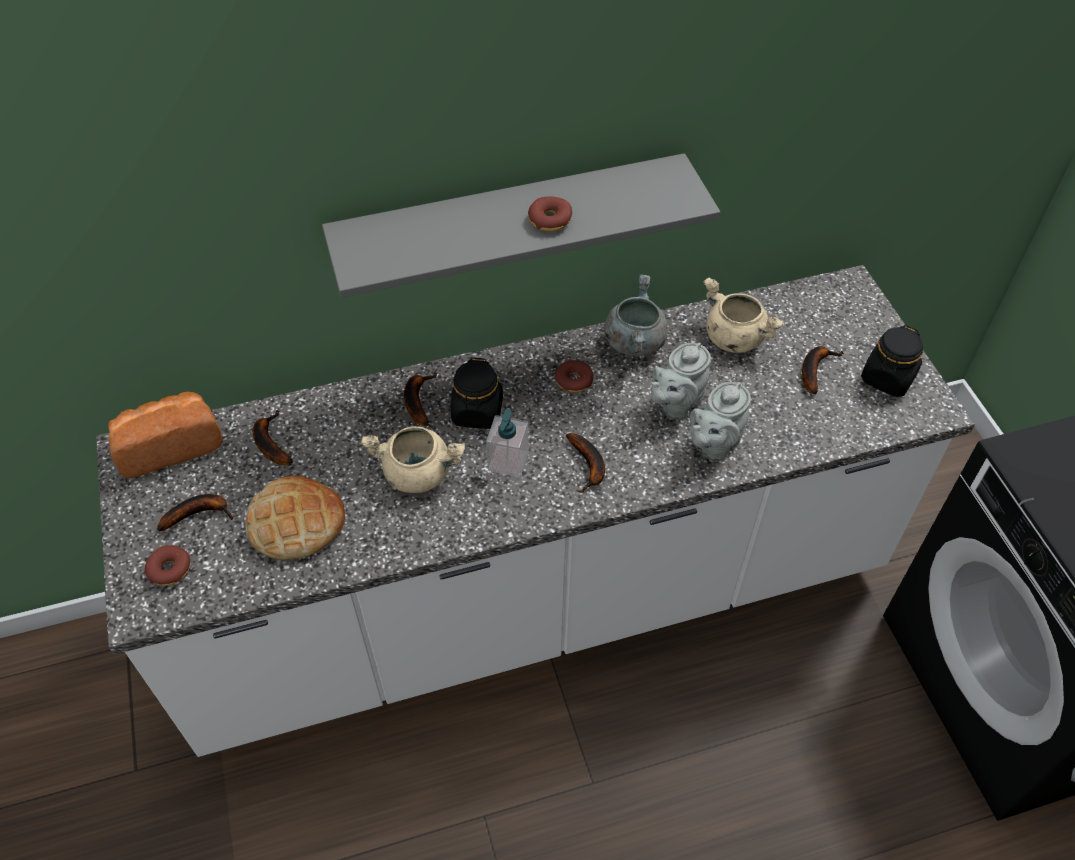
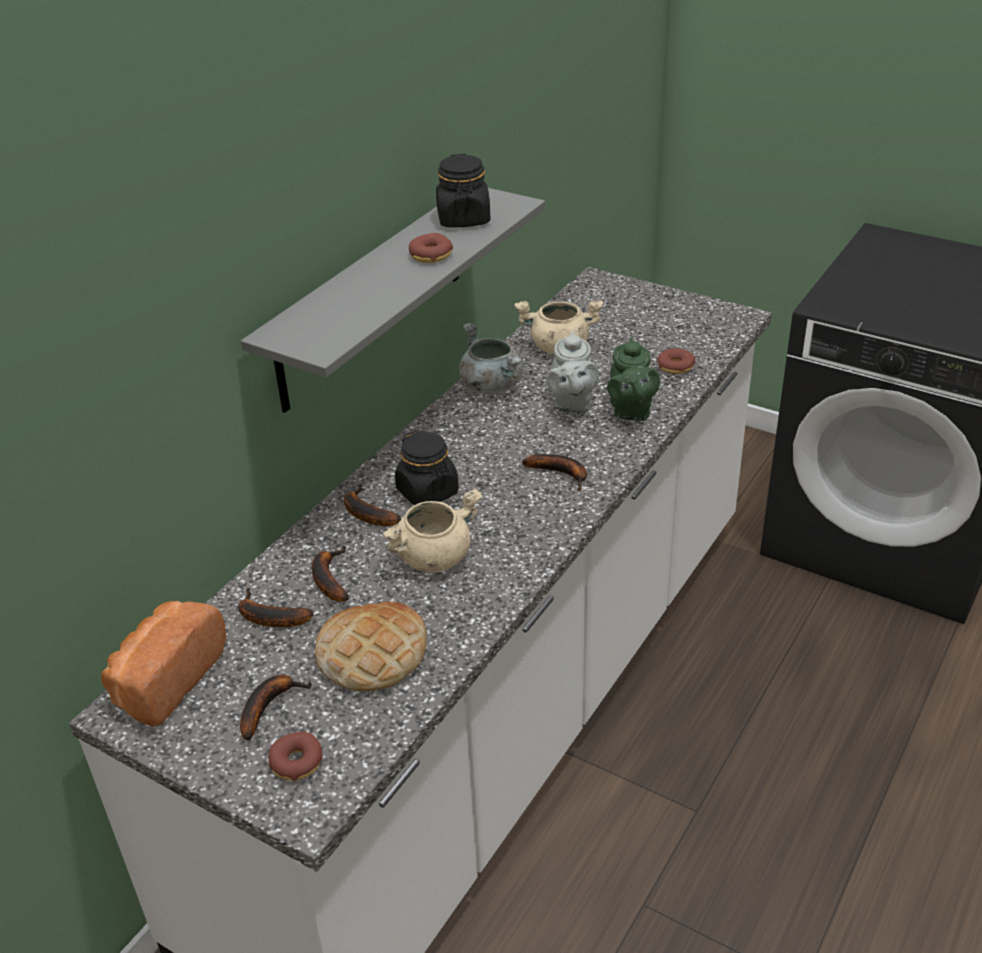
camera: 40 degrees left, 15 degrees down
(508, 461) = (496, 507): soap dispenser -> none
(573, 381) = (477, 432): donut -> donut (675, 367)
(713, 444) = (630, 411): grey teapot -> green teapot
(814, 369) = (637, 335): banana -> banana (328, 578)
(887, 378) = (689, 316): black jar -> black jar (464, 219)

